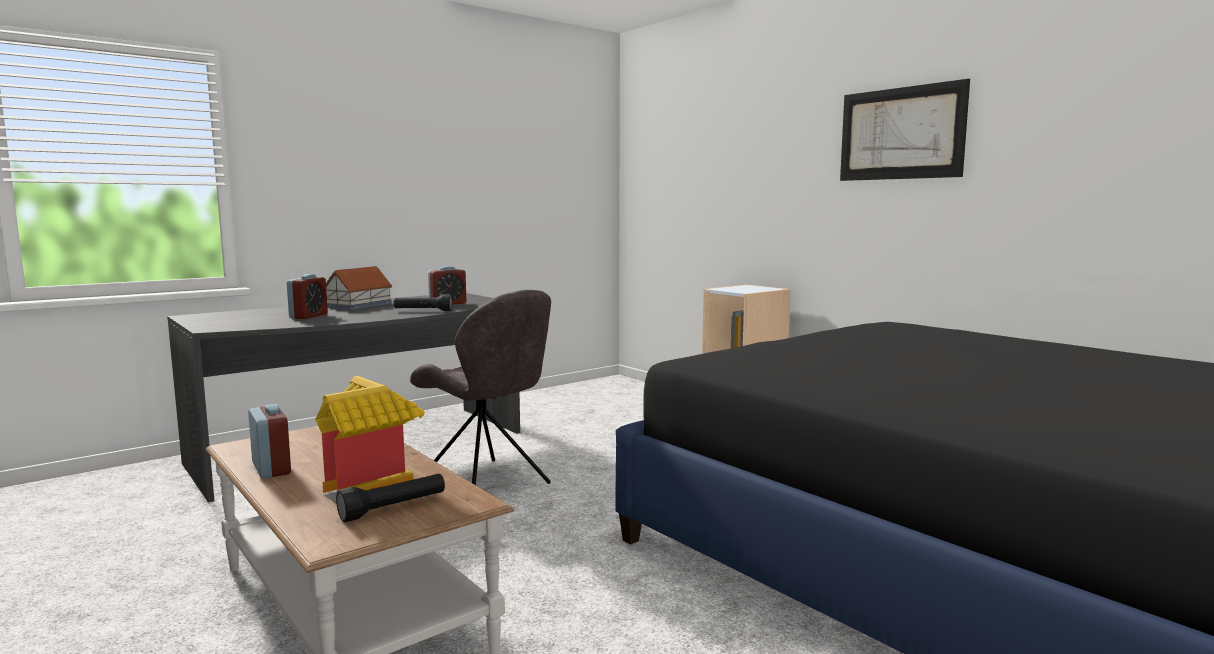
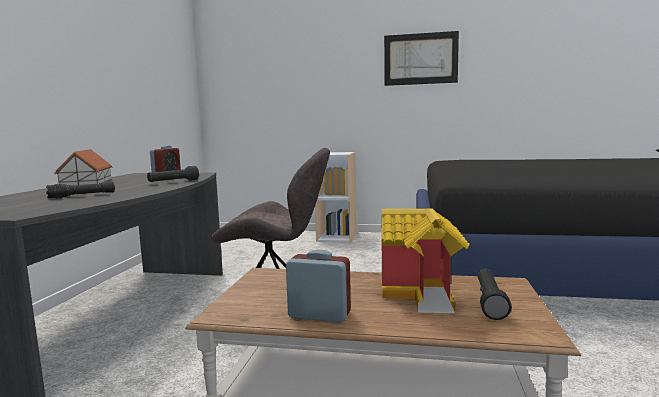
camera: 40 degrees left, 0 degrees up
(308, 316) = (82, 196): alarm clock -> black flashlight

